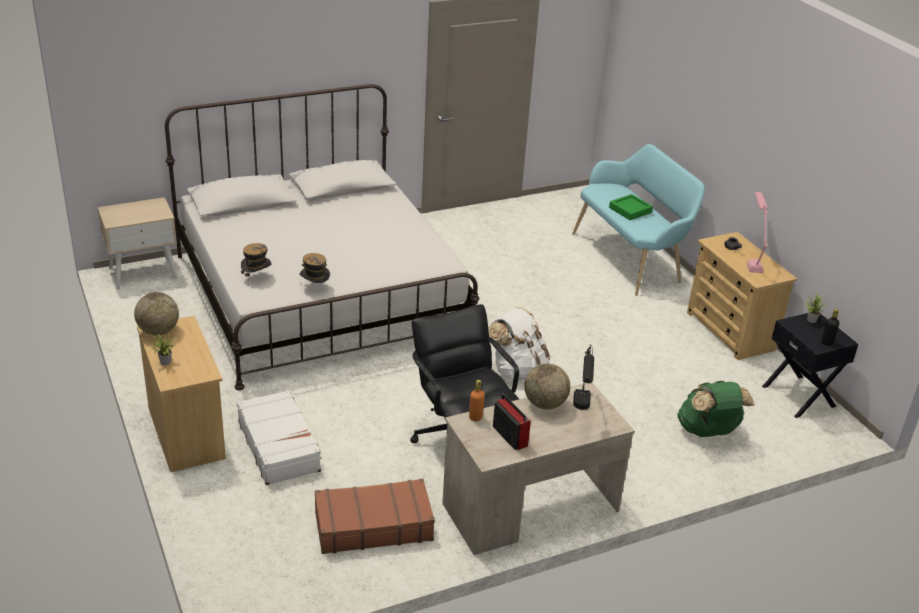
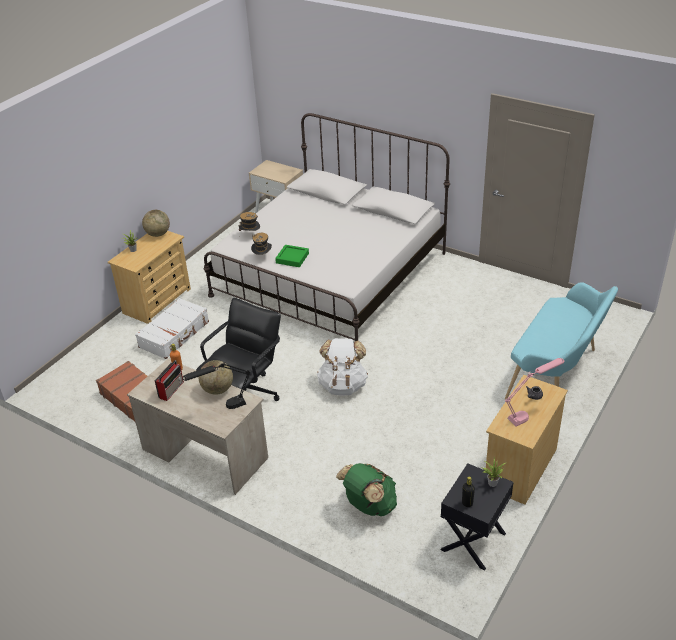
camera: 60 degrees right, 5 degrees up
(630, 210) = (549, 330): green tray -> green tray (292, 258)

